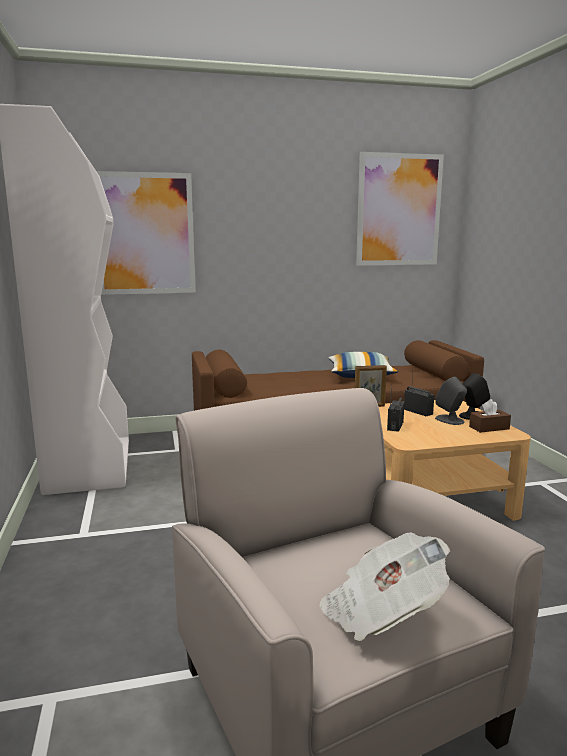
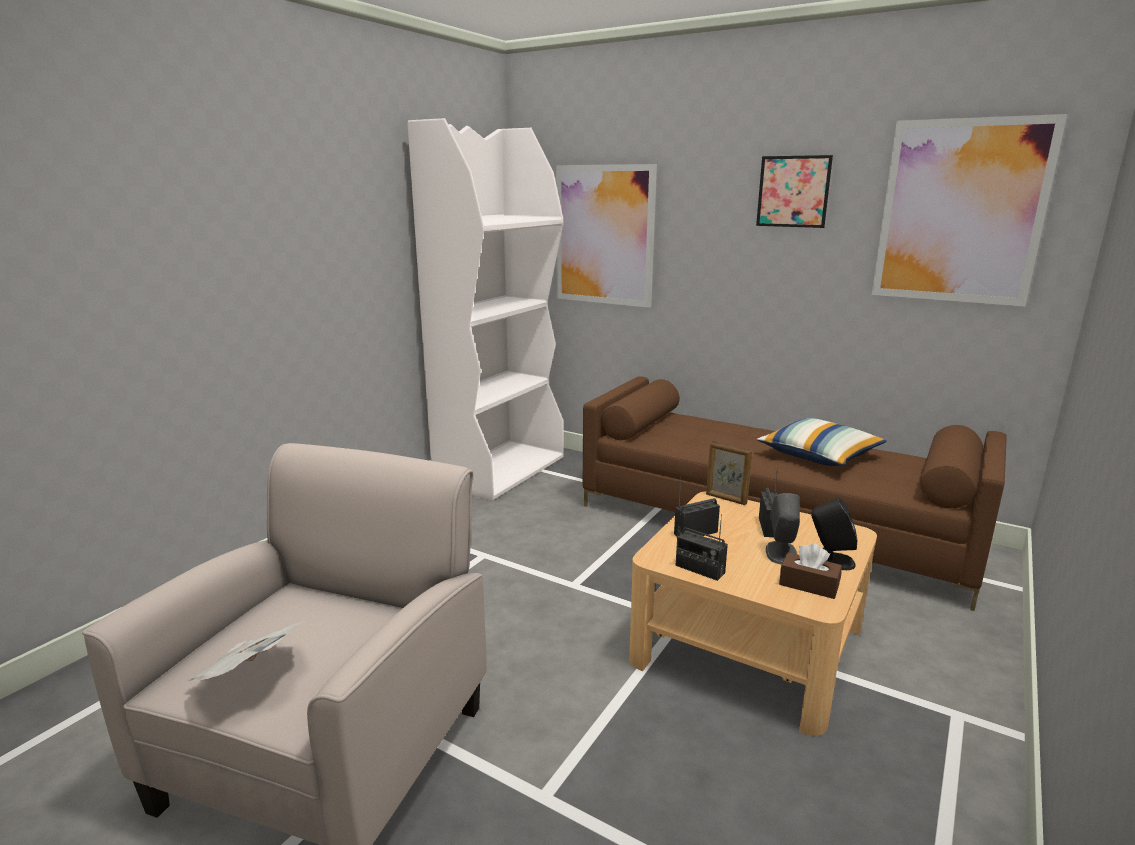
camera: 45 degrees right, 5 degrees up
(300, 197) = (793, 191): none -> picture
(437, 440) = (699, 569): none -> radio

